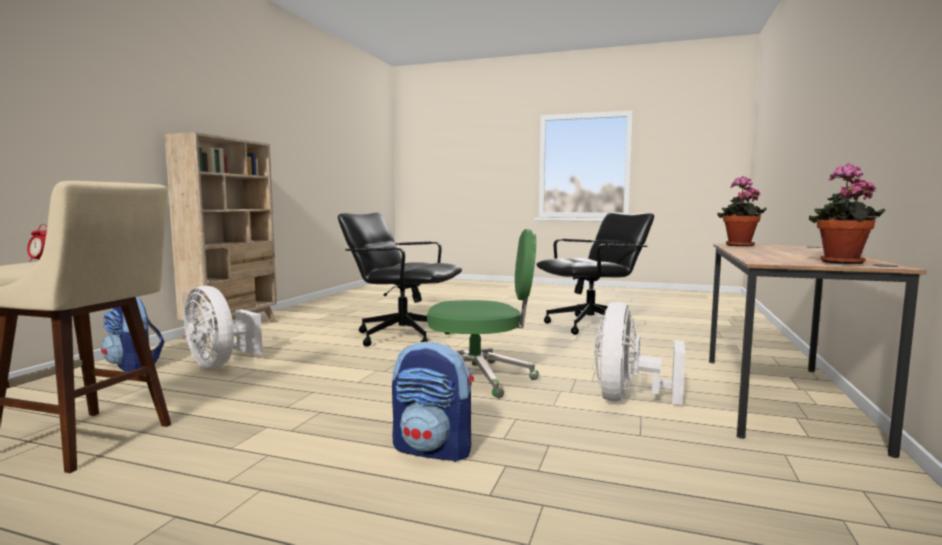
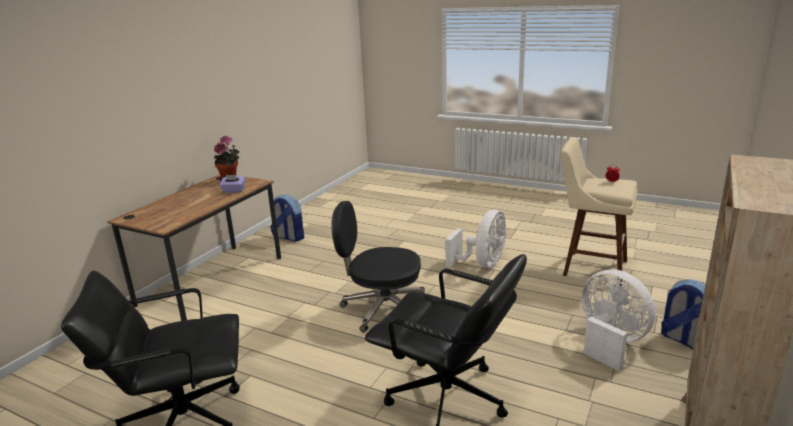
camera: 170 degrees left, 15 degrees up
(434, 449) = (422, 257): backpack -> backpack (288, 237)
(480, 378) = (382, 309): green office chair -> black office chair
(627, 399) = (301, 284): white fan -> white fan (482, 264)
(739, 245) = (172, 221): potted plant -> none
(770, 257) = (234, 191): none -> purple tissue box

